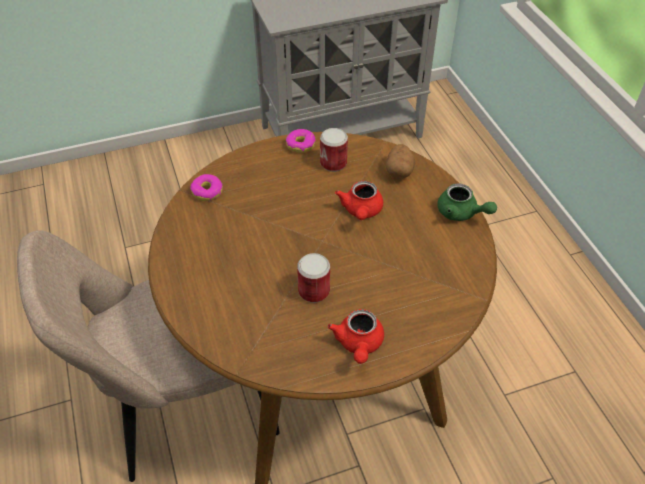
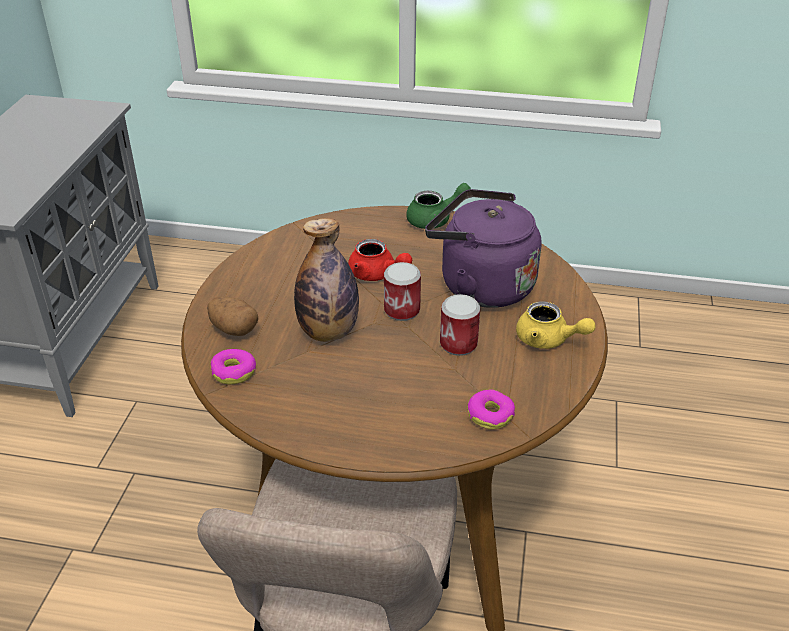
camera: 60 degrees left, 10 degrees down
(277, 216) = (328, 332): none -> bottle
(301, 145) = (234, 277): donut -> donut (490, 415)
(333, 163) = (288, 266): can -> can (402, 310)
(358, 344) = (548, 340): red teapot -> yellow teapot
(396, 275) = (481, 285): none -> purple kettle
(399, 171) = (344, 231): potato -> potato (234, 329)

